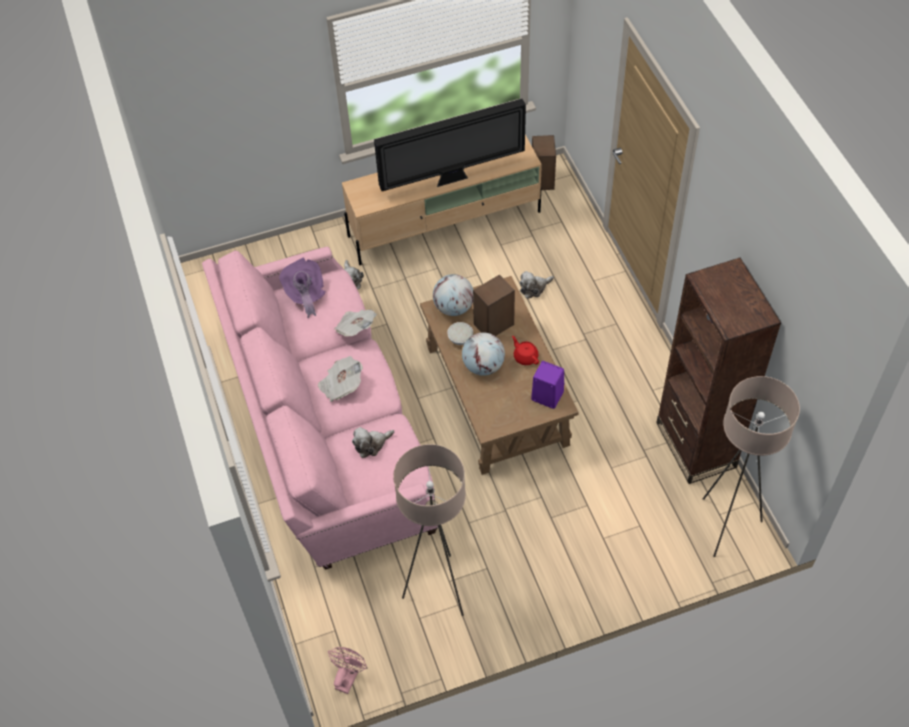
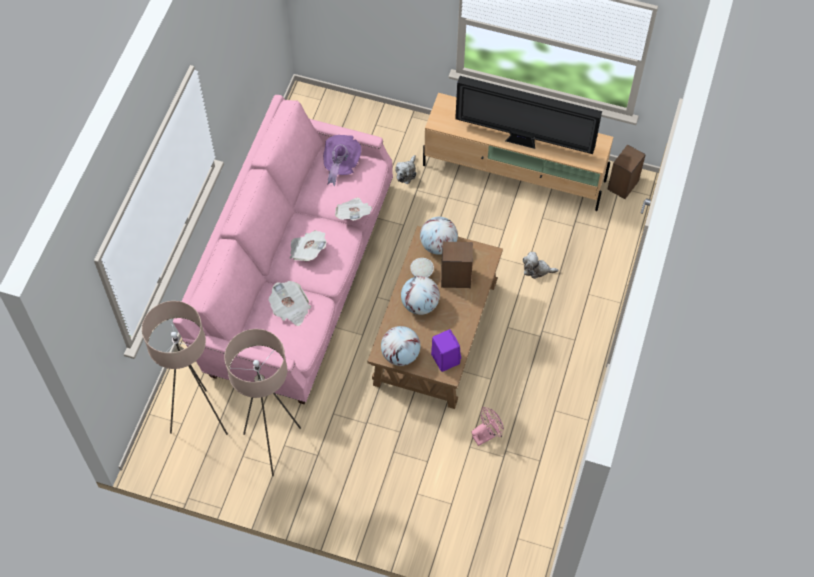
camera: 35 degrees right, 5 degrees up
(348, 676) = (164, 461): pink fan -> pink fan (486, 434)
(371, 444) = (290, 309): plush toy -> newspaper
(505, 418) = (400, 354): none -> globe
(525, 357) = (456, 318): red teapot -> none
(695, 445) = (548, 475): brown bookcase -> none
(726, 525) = (514, 549): beige floor lamp -> beige floor lamp (200, 419)

